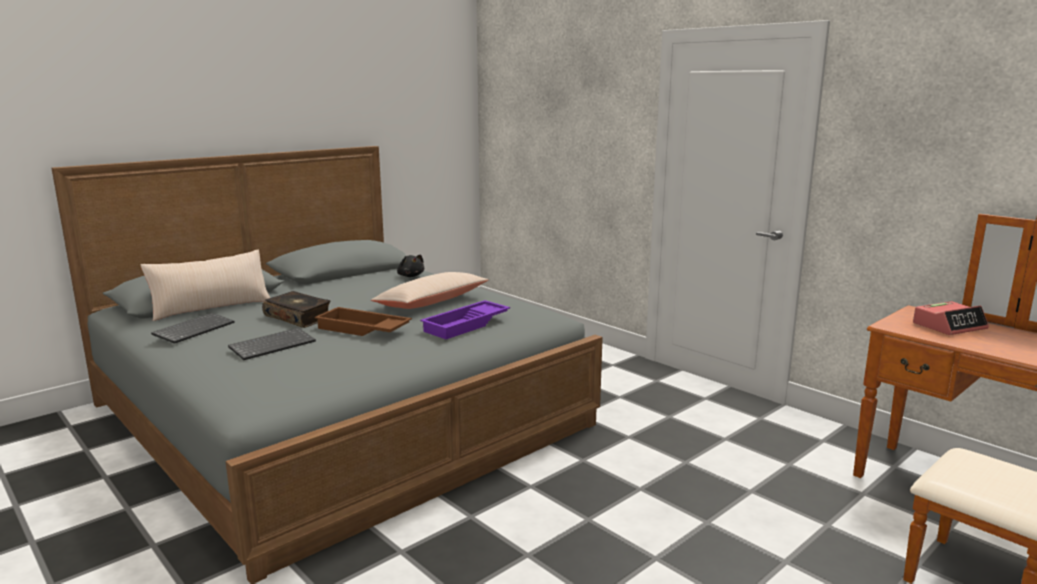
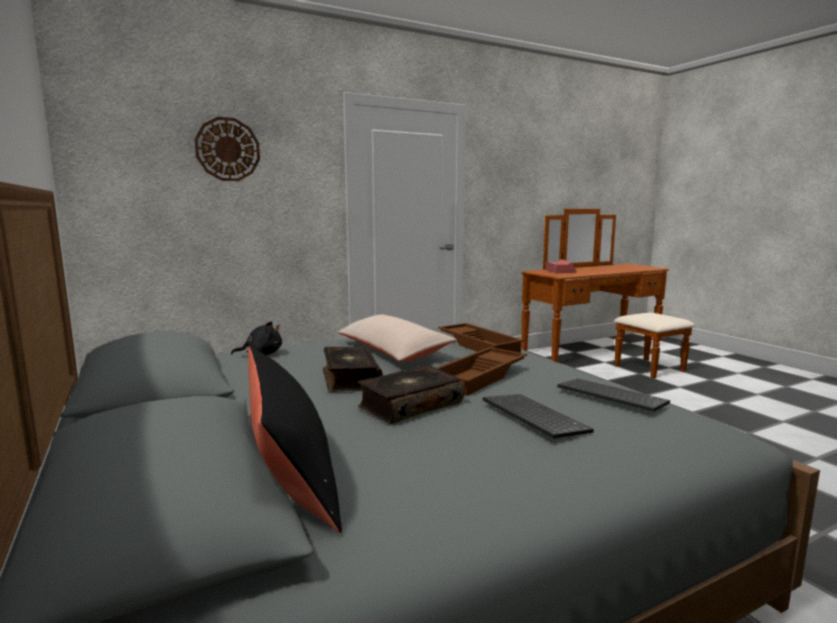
camera: 75 degrees left, 5 degrees down
(194, 329) = (432, 478): keyboard -> keyboard (609, 397)
(211, 307) = (290, 472): beige pillow -> black pillow
(353, 300) = (350, 378): none -> book
(466, 325) = (480, 345): purple tray -> brown tray
(564, 101) = (228, 149): none -> wall clock

